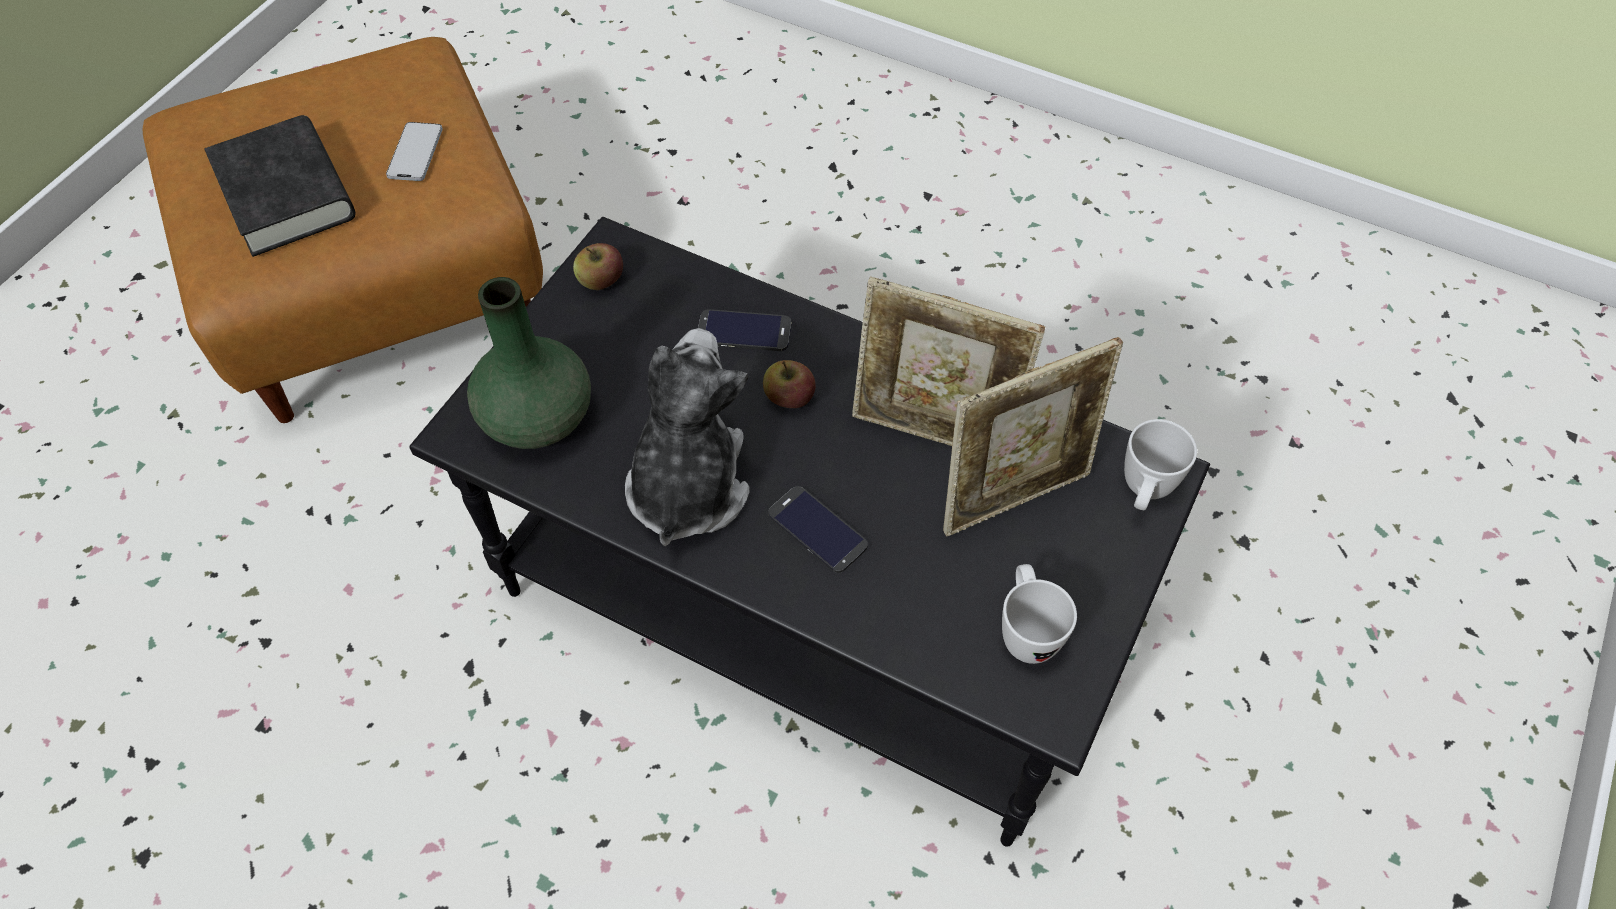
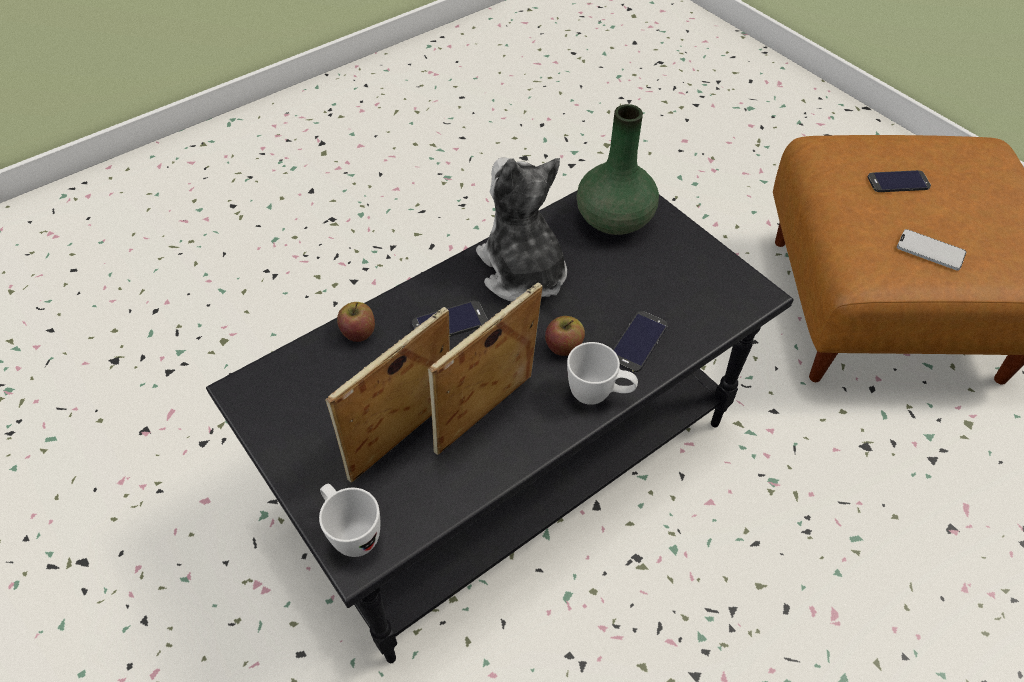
camera: 115 degrees right, 5 degrees down
(286, 194) = (898, 182): black book -> phone
(601, 281) = (723, 279): apple -> apple (358, 332)
(687, 485) = (522, 272): plush toy -> plush toy turned 150 degrees counterclockwise
(1015, 496) = (403, 443): picture frame -> picture frame turned 45 degrees clockwise
(1026, 630) = (305, 400): white mug -> white mug (599, 395)

